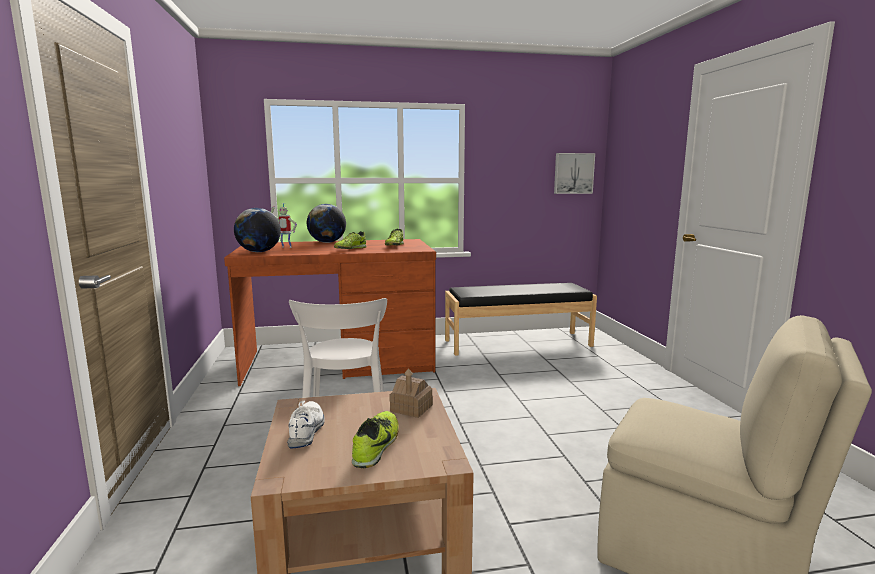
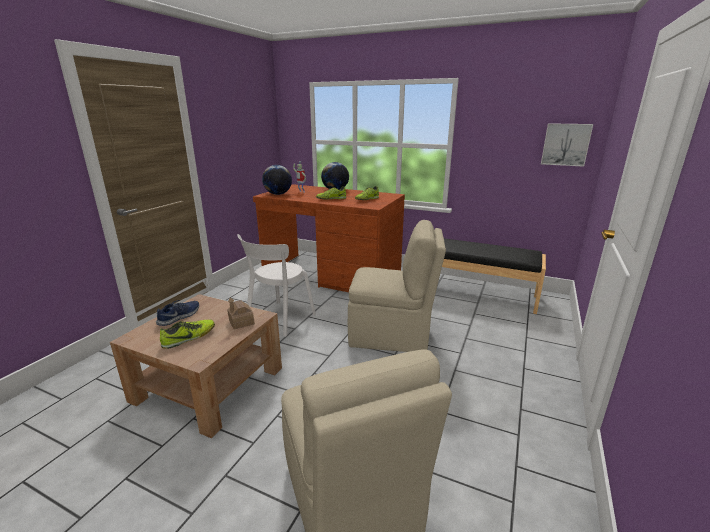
camera: 35 degrees right, 10 degrees up
(307, 430) = (180, 316): white shoe -> blue shoe
(502, 400) = (391, 335): none -> beige chair

